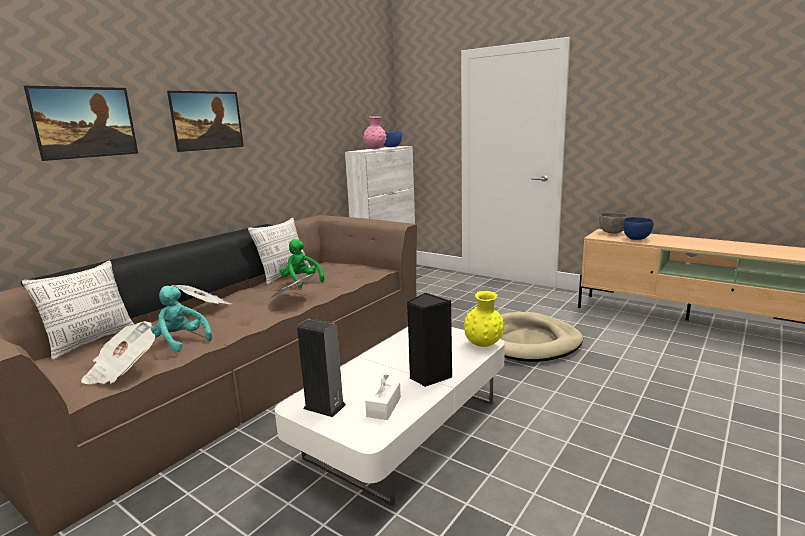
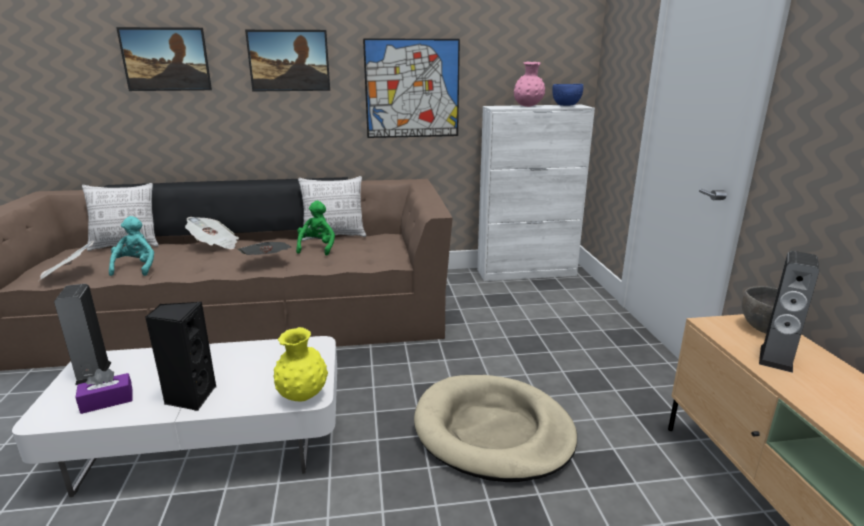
camera: 45 degrees right, 5 degrees up
(299, 141) = (412, 89): none -> picture
(384, 407) = (107, 401): white tissue box -> purple tissue box
(636, 238) = (776, 358): blue bowl -> speaker

